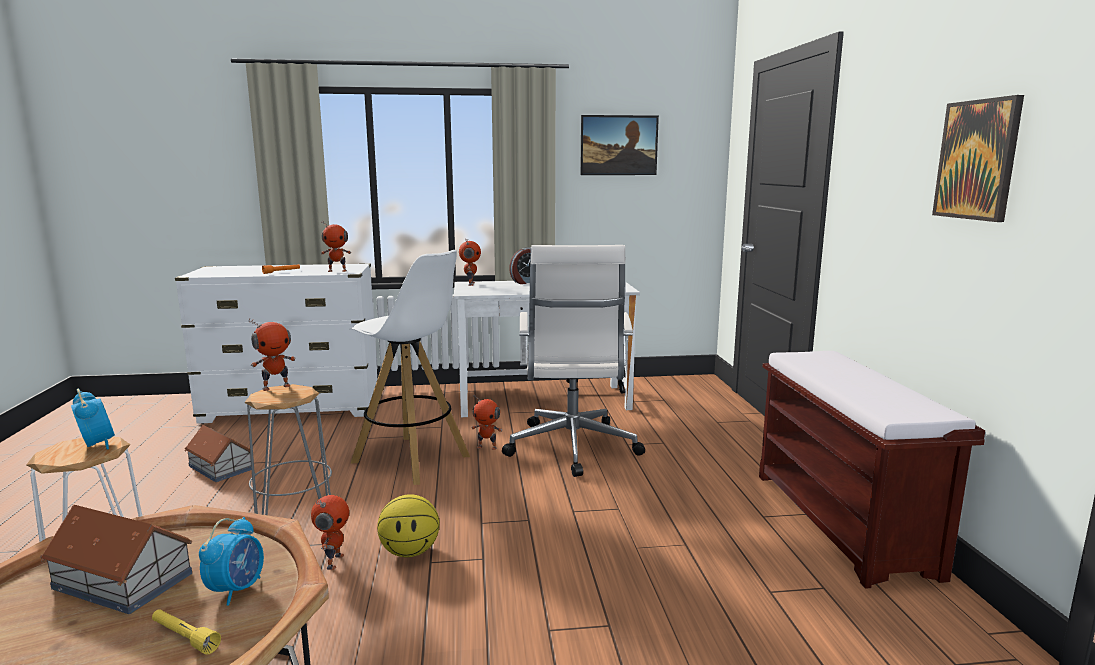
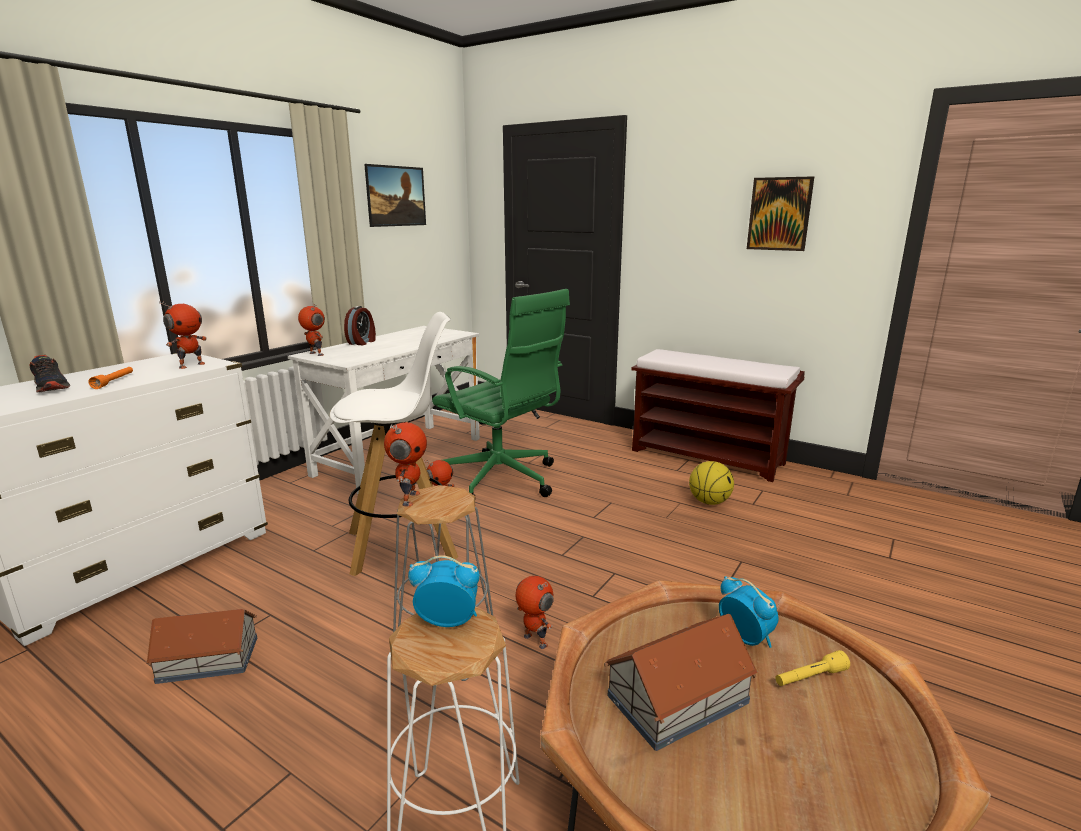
camera: 50 degrees left, 5 degrees up
(258, 269) = (51, 387): none -> shoe
(410, 552) = (567, 599): basketball -> basketball (709, 502)
(572, 448) = (501, 480): white office chair -> green office chair

